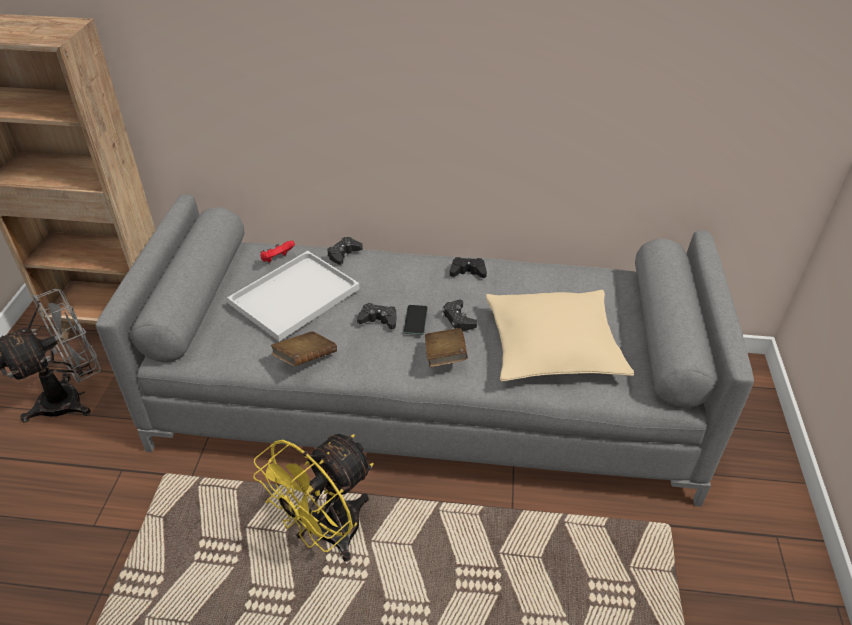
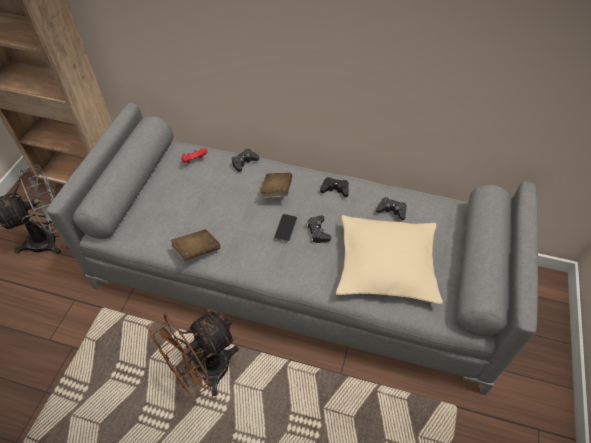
camera: 10 degrees right, 10 degrees up
(293, 298) = (199, 196): white tray -> none
(327, 534) = (204, 372): yellow fan -> brown fan
(378, 320) = (258, 224): black game controller -> black game controller (391, 211)
(445, 357) = (300, 264): brown book -> brown book (276, 191)

